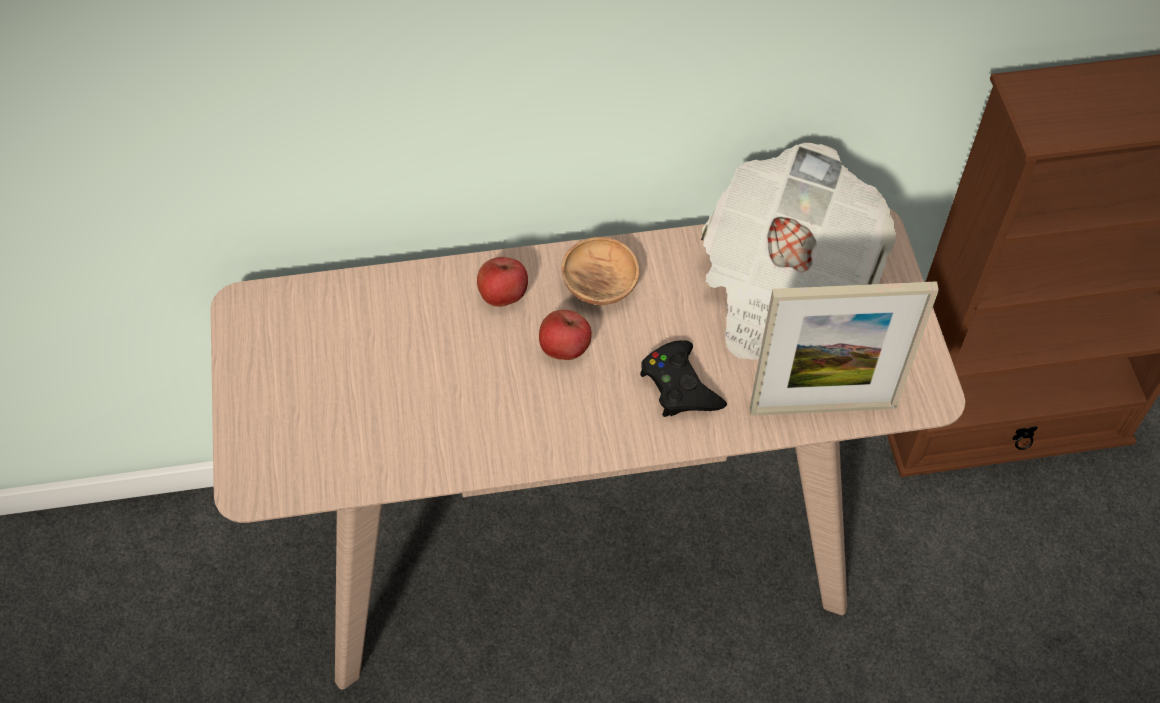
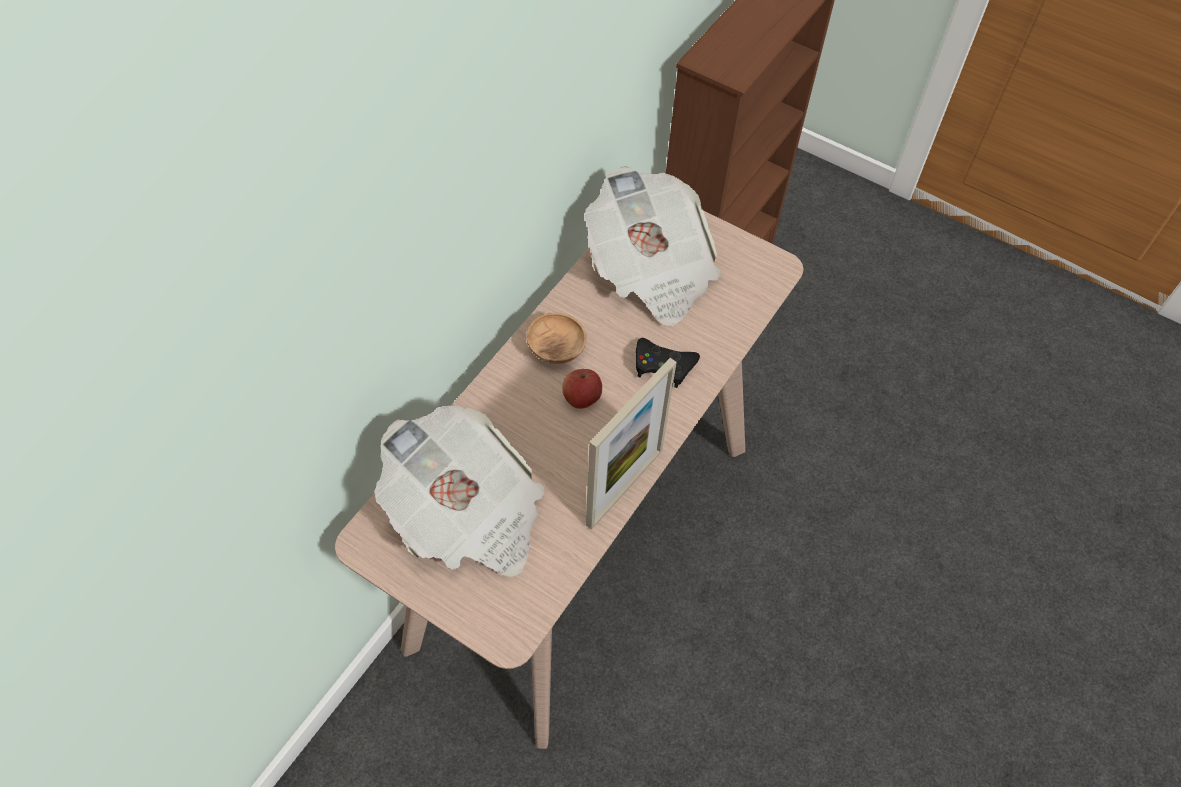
camera: 50 degrees left, 0 degrees up
(344, 358) = (467, 515): none -> newspaper
(503, 295) = (511, 400): apple -> none
(822, 408) = (741, 315): picture frame -> picture frame (624, 487)

